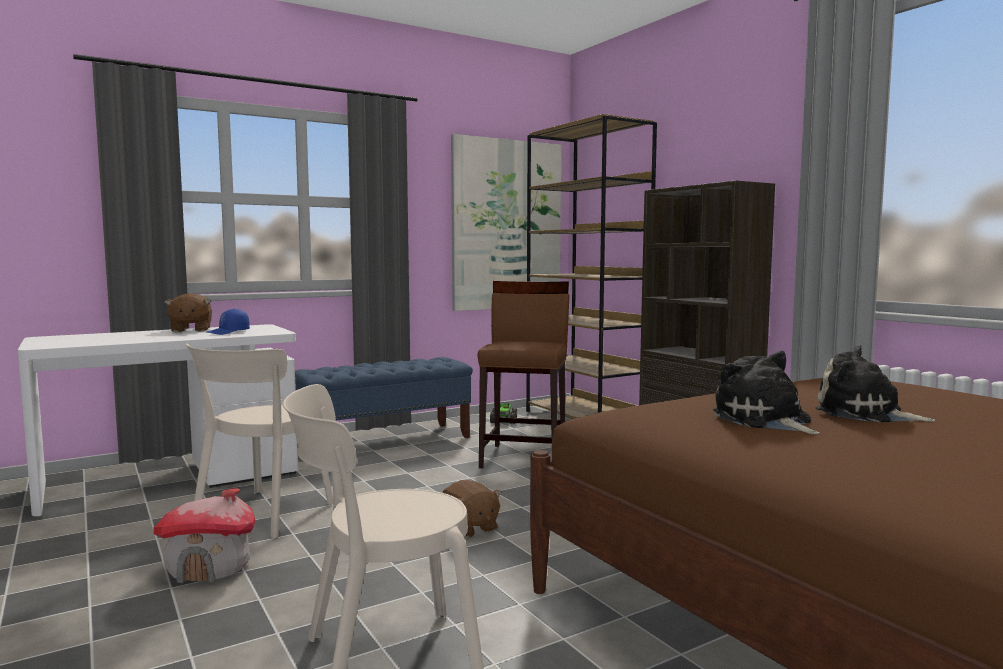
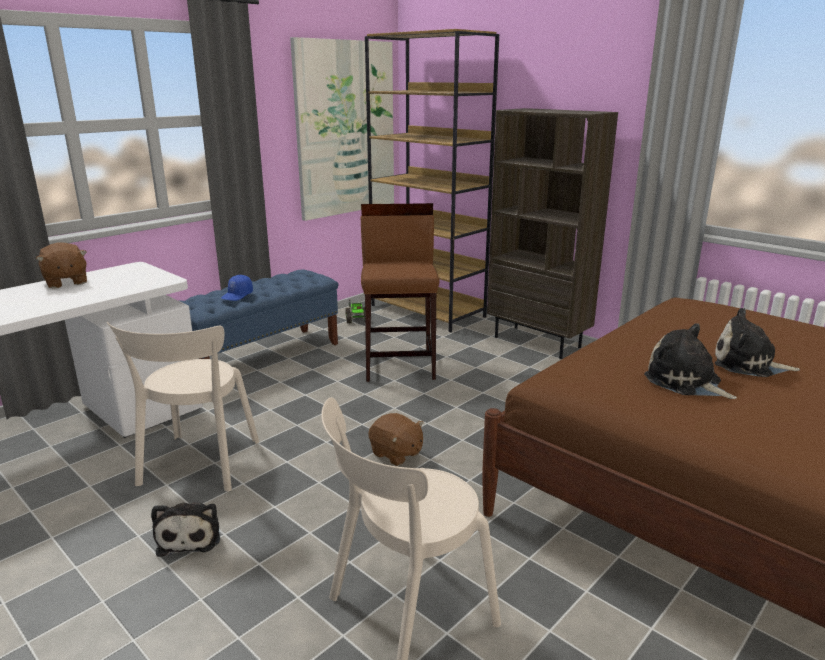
camera: 15 degrees left, 15 degrees up
(210, 568) = (190, 536): toy house -> plush toy
(228, 332) = (114, 284): blue cap -> blue cap (237, 295)

